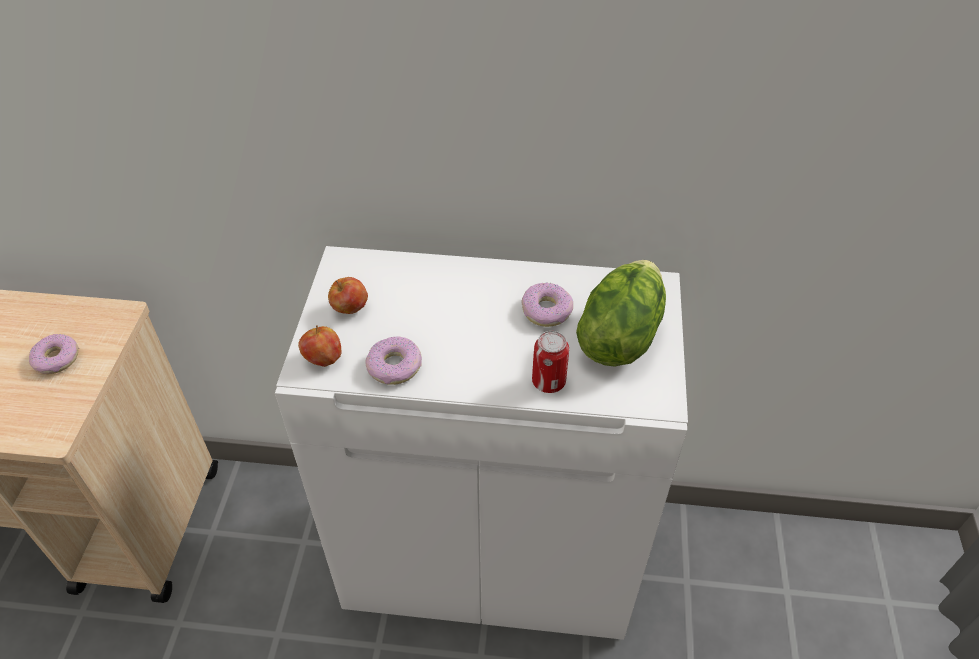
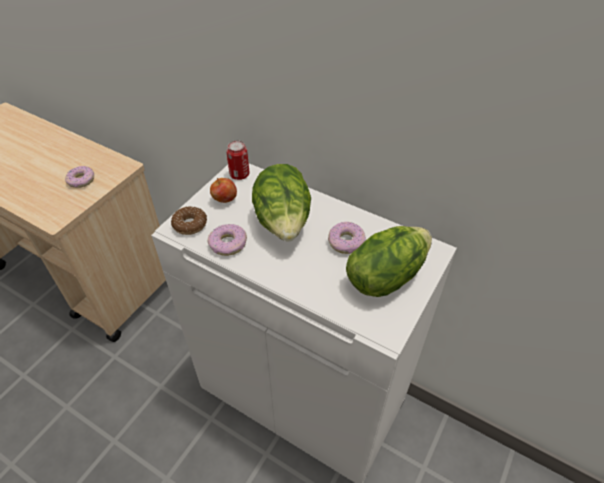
camera: 25 degrees right, 0 degrees up
(323, 359) = (190, 224): apple -> donut
(451, 314) = (283, 223): none -> lettuce
(548, 382) = (318, 289): can -> can (239, 175)

